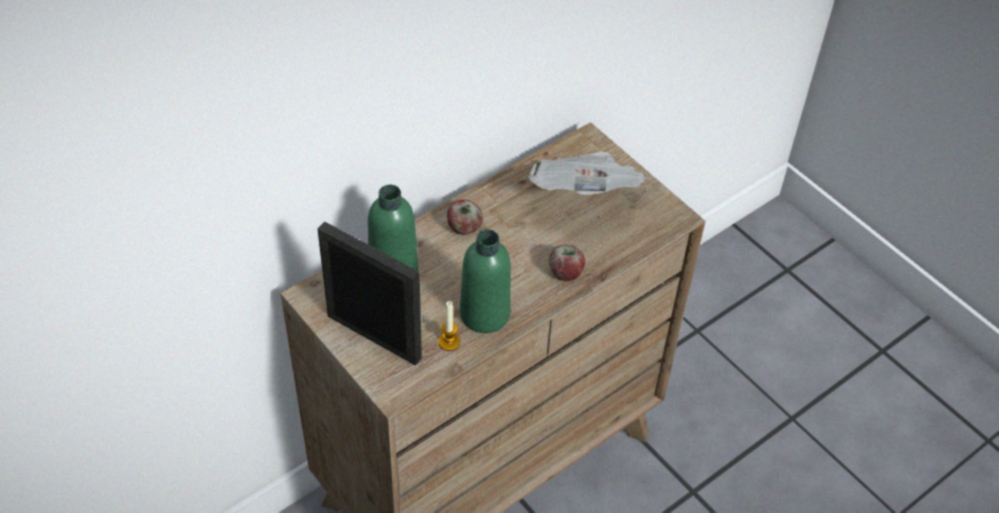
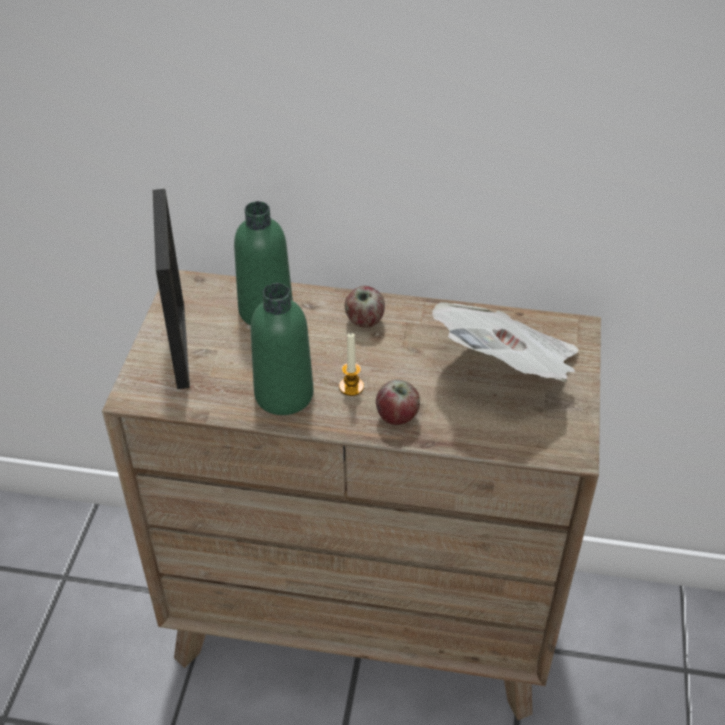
camera: 50 degrees right, 5 degrees down
(449, 342) = (226, 393): candle -> candle (351, 387)

